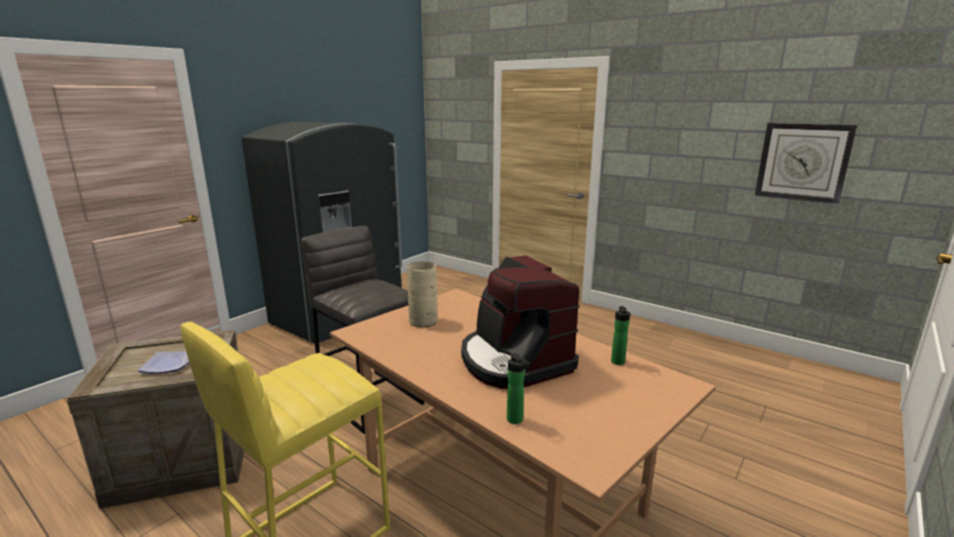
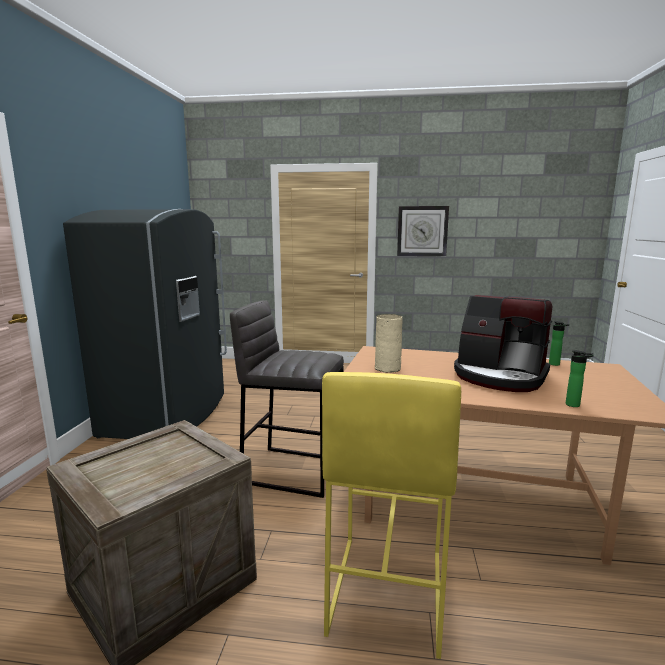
camera: 30 degrees left, 5 degrees down
(168, 364) = (166, 464): plate -> none
(803, 162) = (520, 236): wall clock -> wall clock (422, 231)

